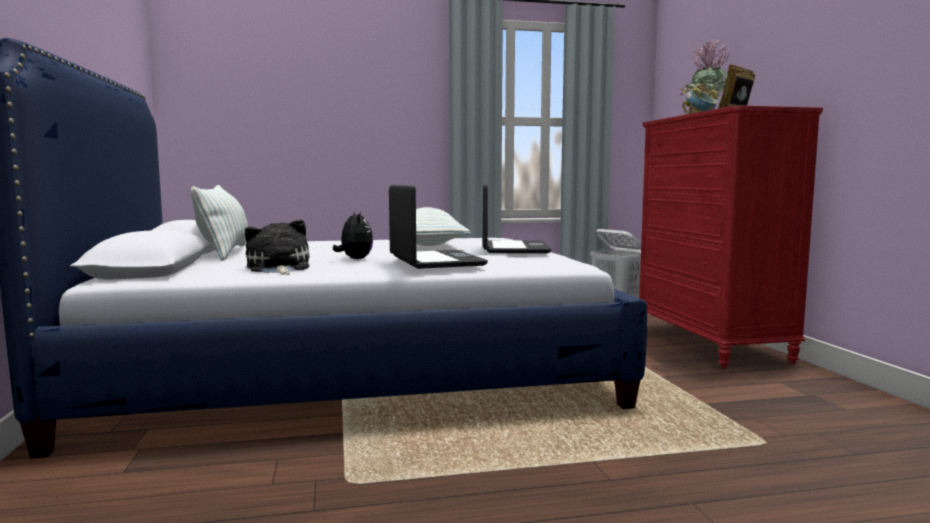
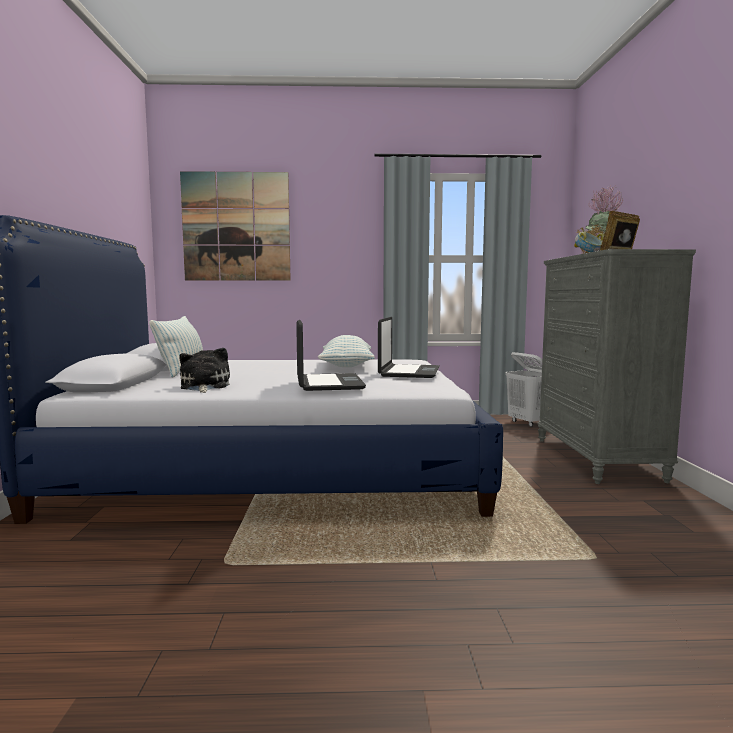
camera: 10 degrees right, 0 degrees up
(264, 76) = (236, 227): none -> picture
(354, 259) = (271, 379): plush toy -> none
(710, 343) = (597, 459): red dresser -> grey dresser

